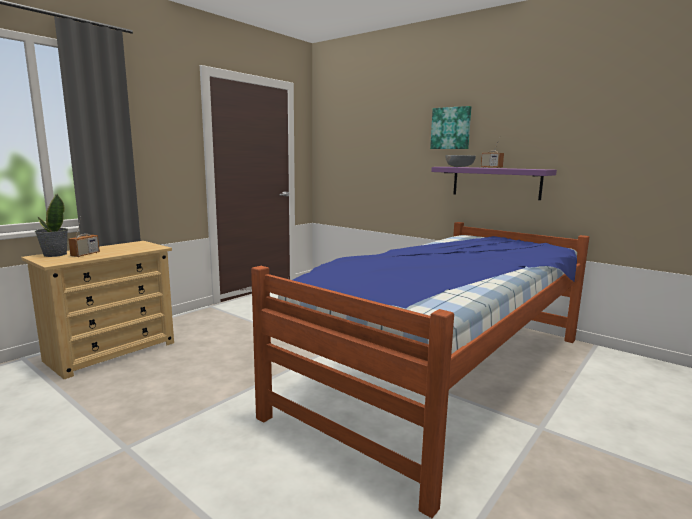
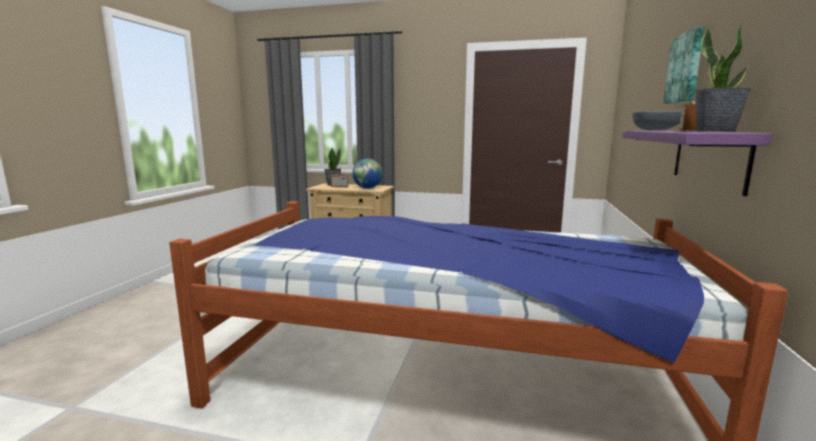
camera: 65 degrees right, 0 degrees up
(135, 248) = (367, 188): none -> globe
(526, 168) = (715, 131): none -> potted plant

